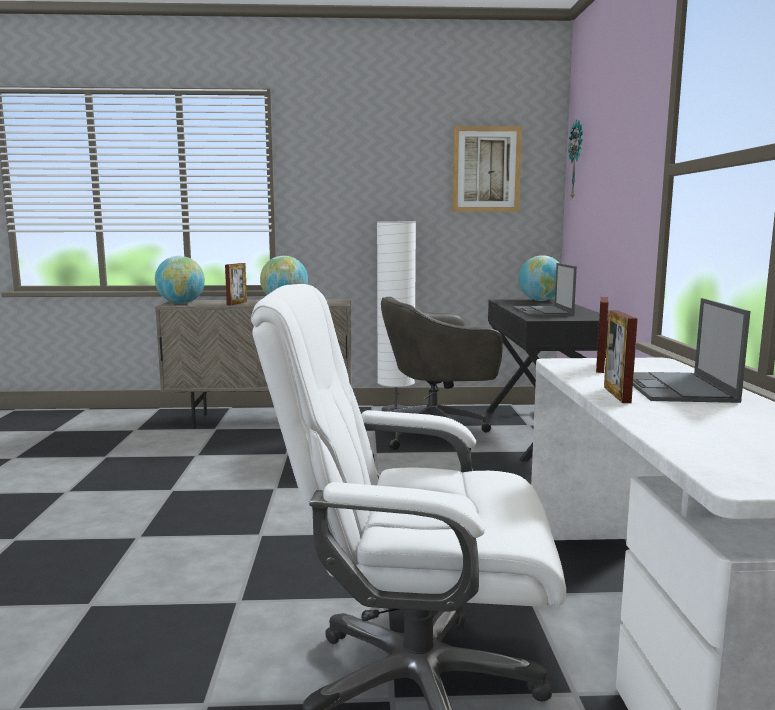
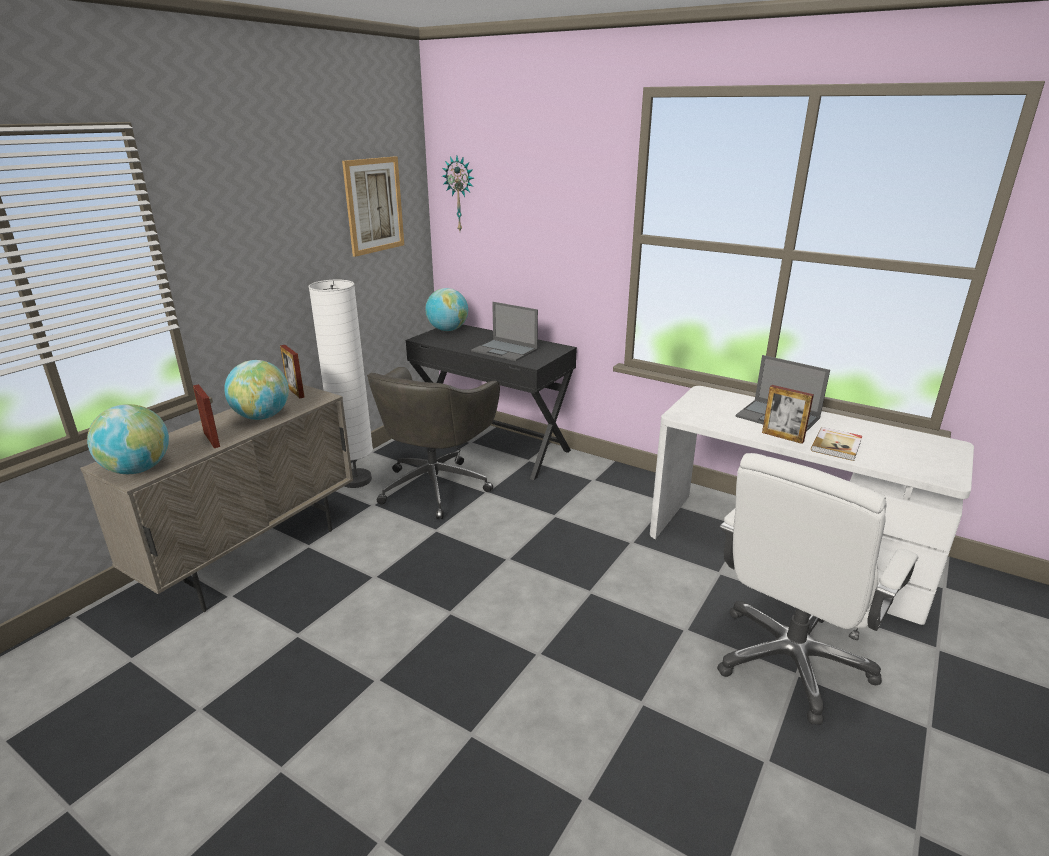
camera: 55 degrees left, 15 degrees up
(600, 367) = (708, 412): picture frame -> picture frame (295, 392)
(667, 416) = (837, 446): none -> book

